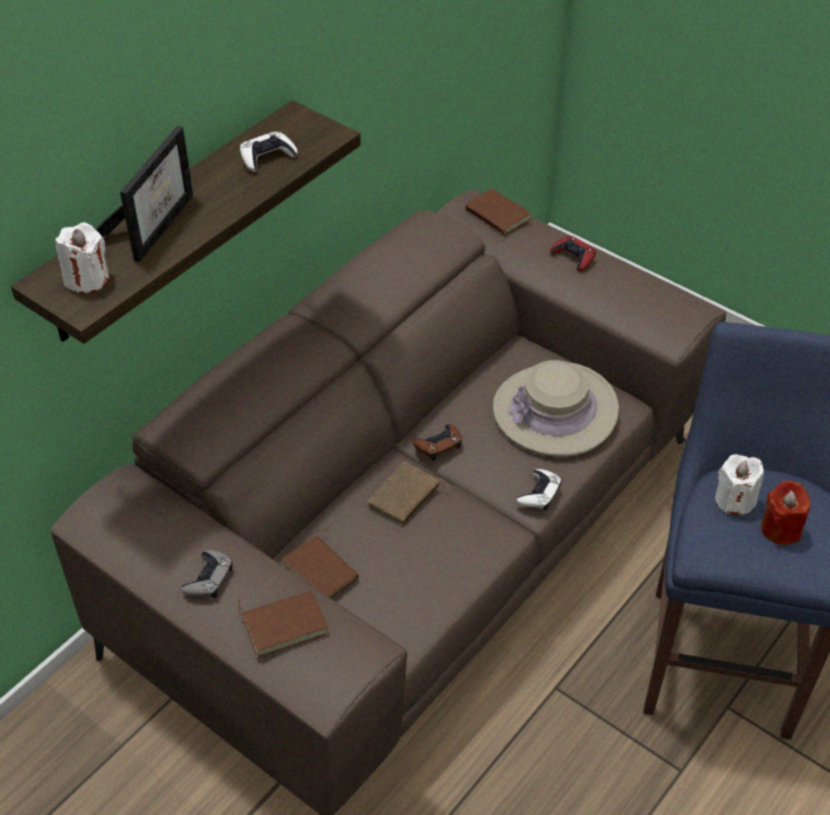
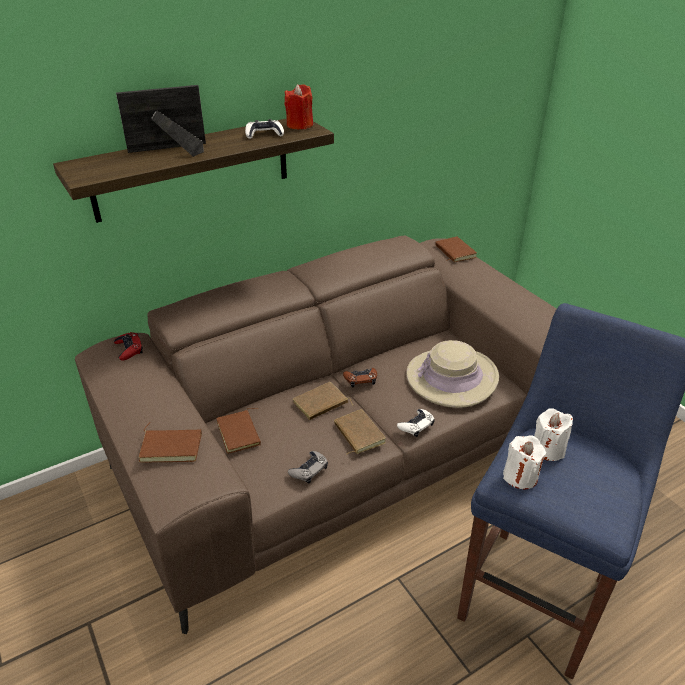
camera: 20 degrees right, 10 degrees down
(87, 279) = (99, 167): white candle -> white candle (520, 476)
(155, 223) = (166, 150): picture frame -> picture frame turned 150 degrees counterclockwise
(208, 578) = (142, 406): grey game controller -> grey game controller (309, 470)
(473, 527) = (357, 434): none -> brown book
(573, 257) = (496, 282): red game controller -> red game controller (129, 349)
(780, 529) = (579, 480): red candle -> red candle (300, 125)

